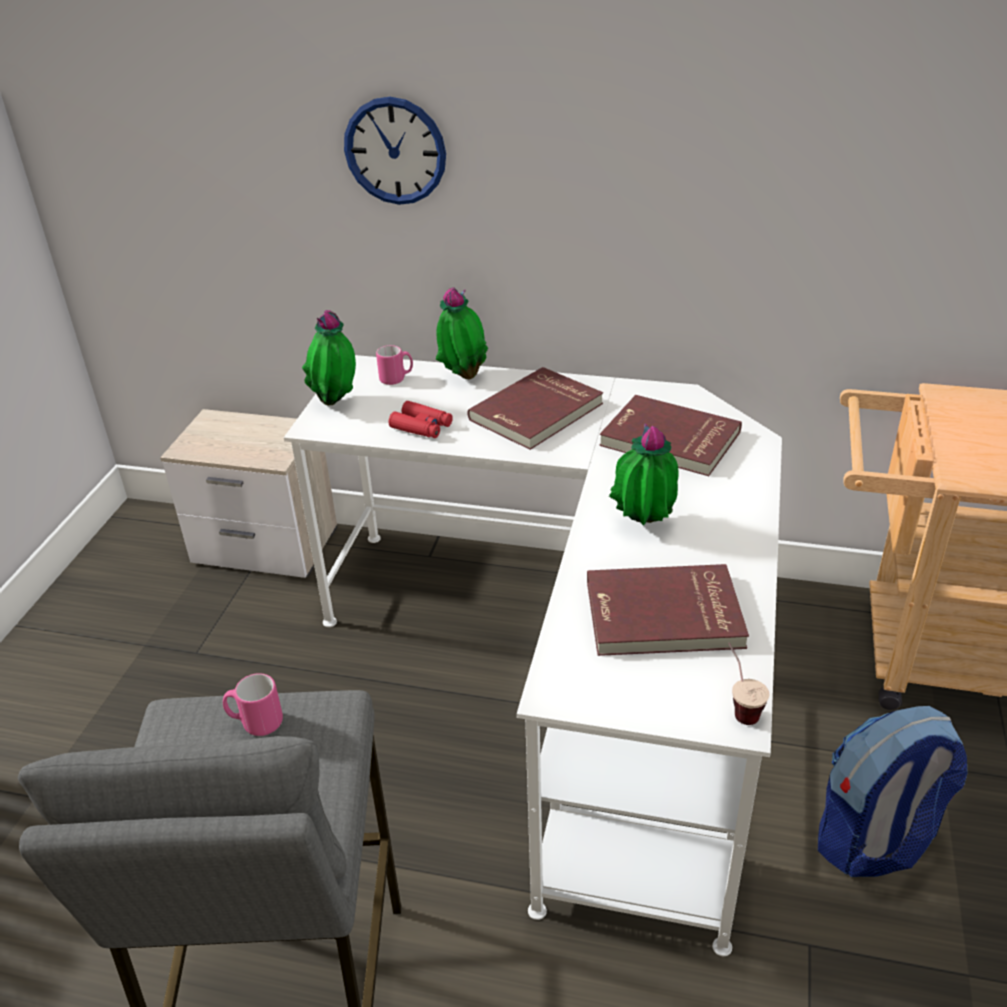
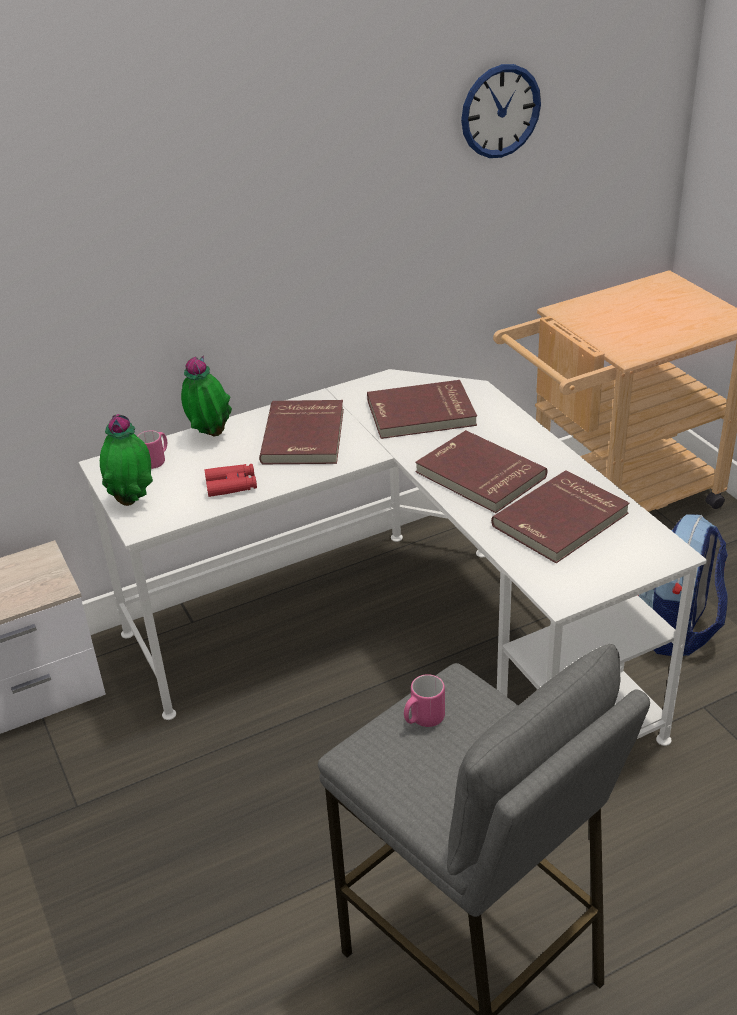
camera: 40 degrees left, 0 degrees up
(395, 151) = (107, 252): wall clock -> wall clock (500, 111)
(642, 526) = (479, 476): potted plant -> red book
(739, 706) = (663, 545): cup -> none

